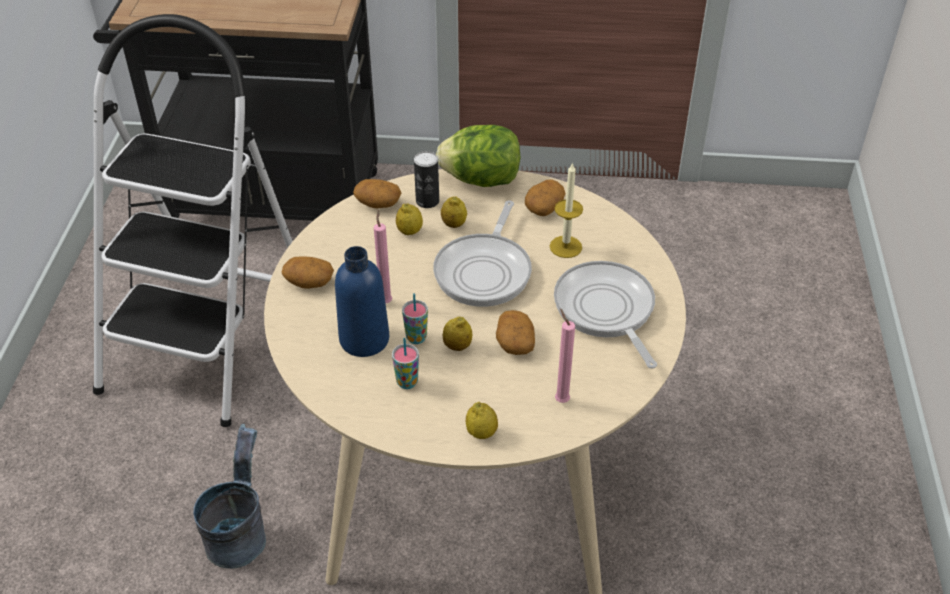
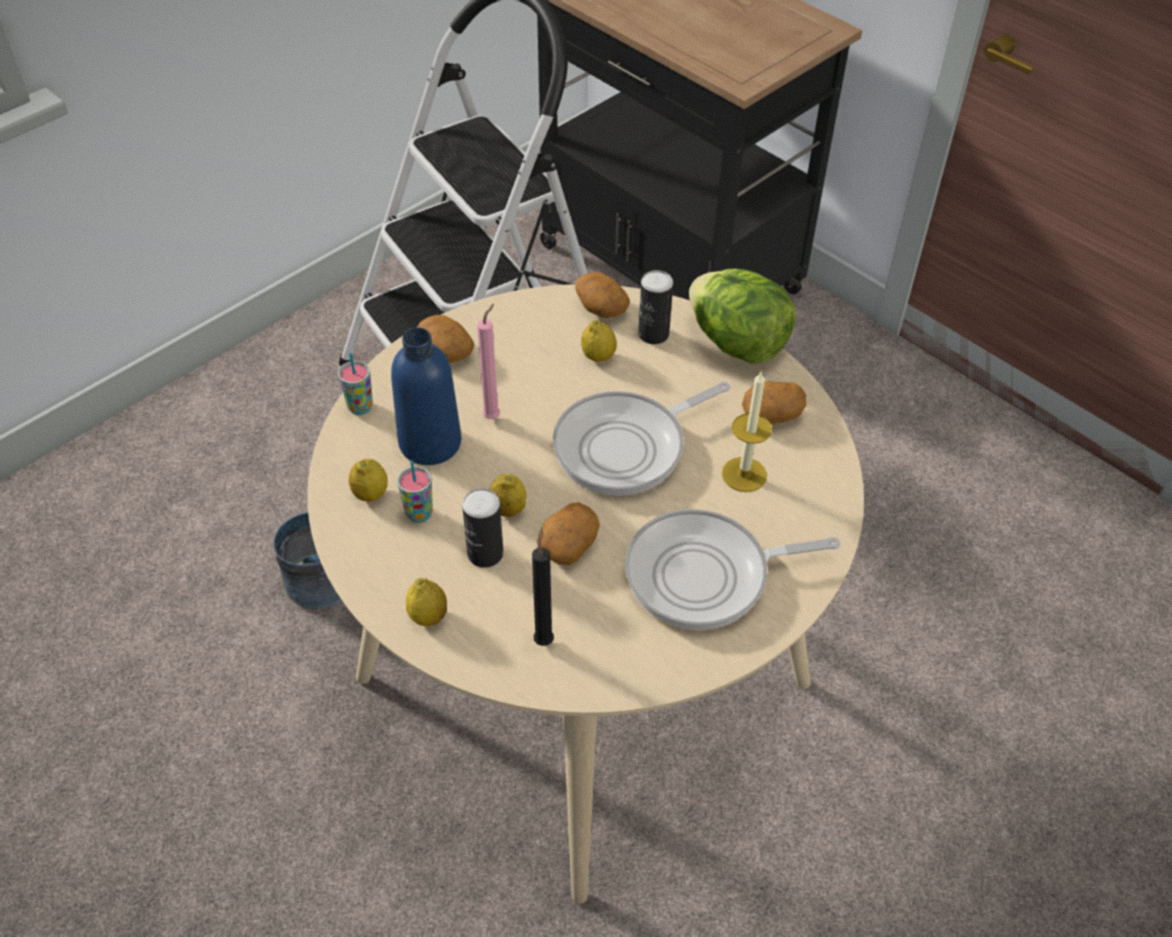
camera: 40 degrees right, 5 degrees up
(416, 338) = (479, 474): cup -> cup (360, 407)
(454, 224) = (652, 375): lemon -> lemon (370, 494)
(473, 378) = (485, 553): none -> can
(560, 399) = (544, 639): pink candle -> black candle
(606, 310) = (705, 575): frying pan -> frying pan turned 120 degrees counterclockwise

